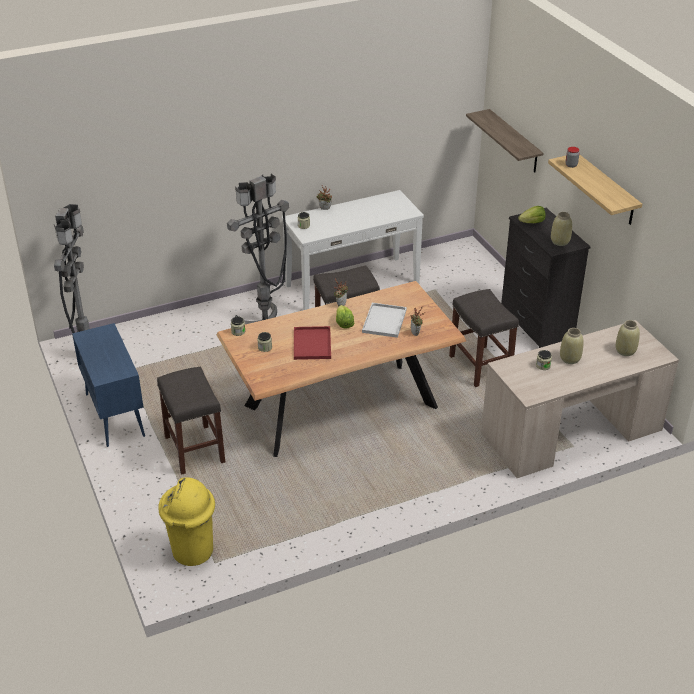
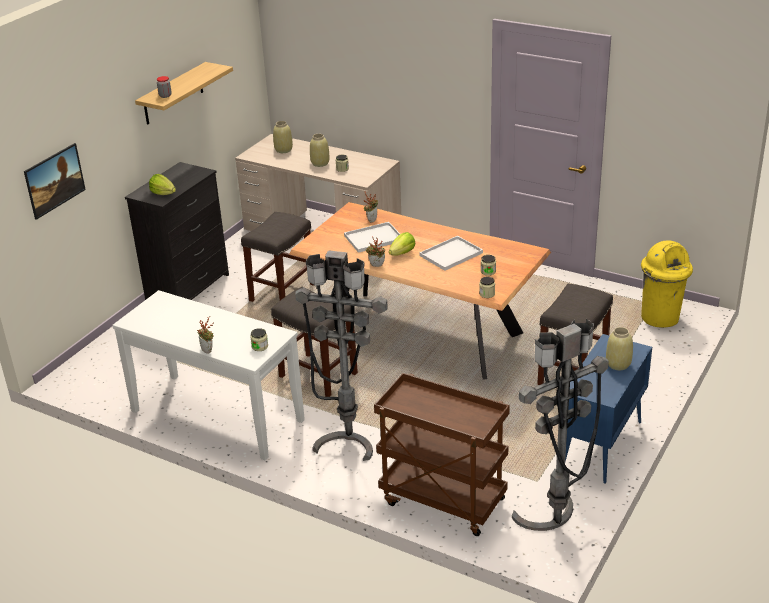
camera: 125 degrees left, 5 degrees down
(164, 328) = (441, 501): none -> brown cart
(312, 344) = (451, 253): red tray -> white tray
(514, 141) = (57, 192): shelf -> picture
(560, 242) = (186, 174): beige vase -> beige vase (618, 364)

